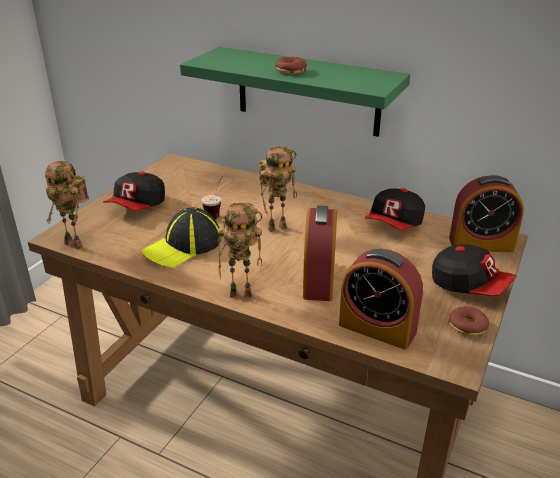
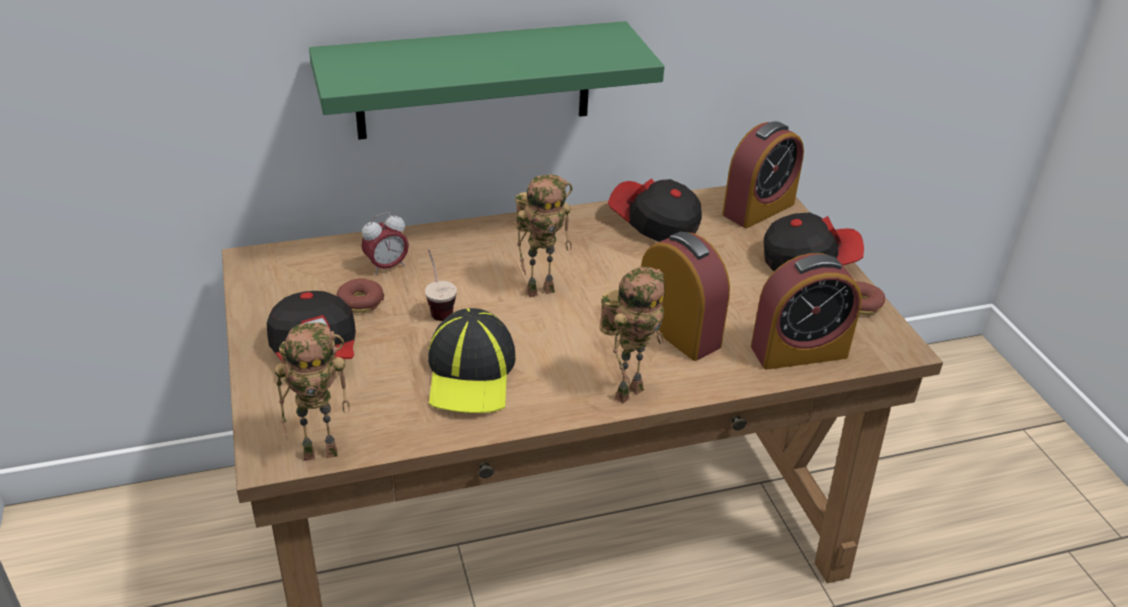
camera: 45 degrees left, 5 degrees up
(222, 186) = (387, 267): none -> alarm clock
(277, 227) = (541, 289): toy robot -> toy robot turned 45 degrees clockwise
(290, 71) = (493, 60): donut -> donut (360, 302)
(394, 224) = (654, 224): cap -> cap turned 135 degrees clockwise

